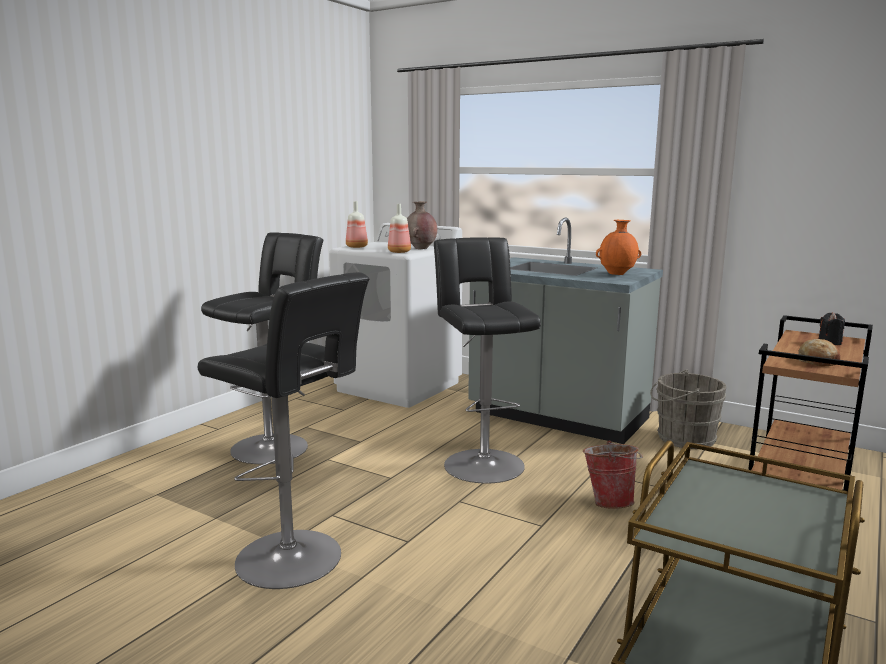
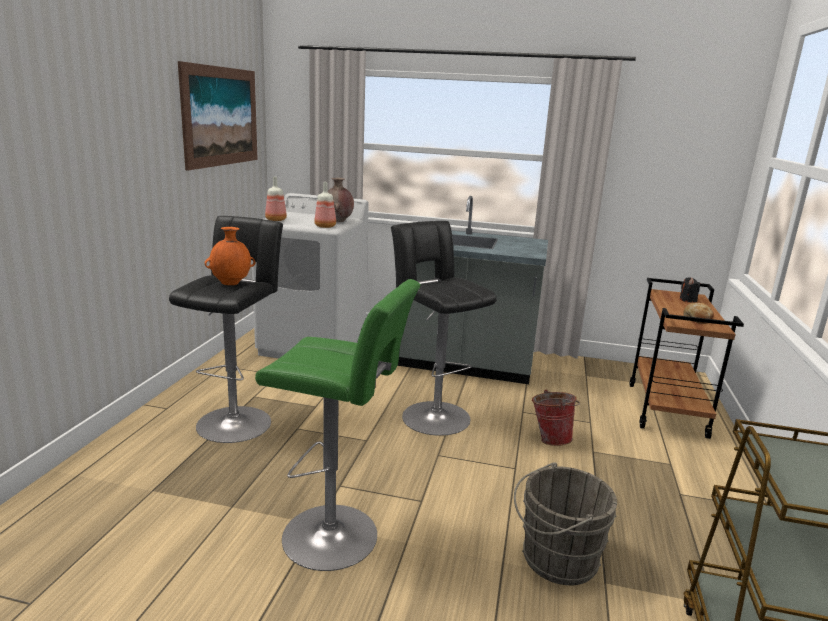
camera: 20 degrees left, 5 degrees up
(294, 560) = (337, 537): black stool -> green stool
(310, 143) = (221, 116): none -> picture
(617, 274) = (522, 246): orange vase -> orange vase (231, 283)
(682, 438) = (566, 374): grey bucket -> grey bucket (555, 559)

